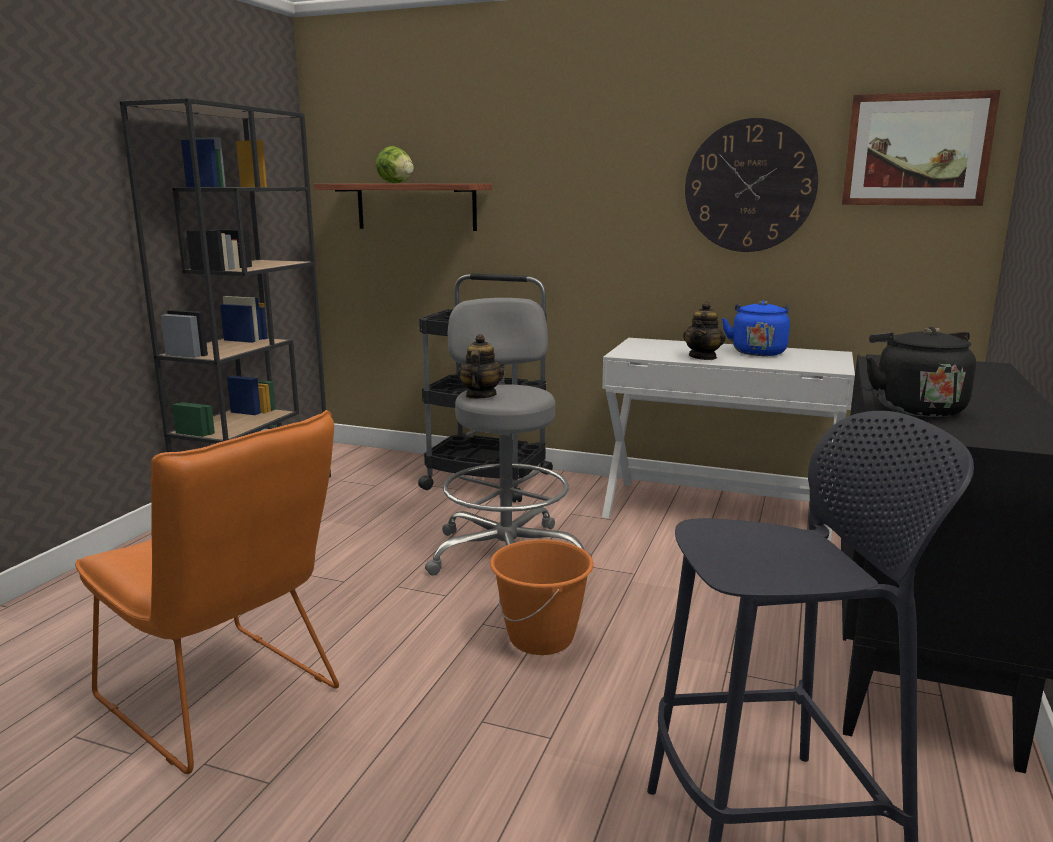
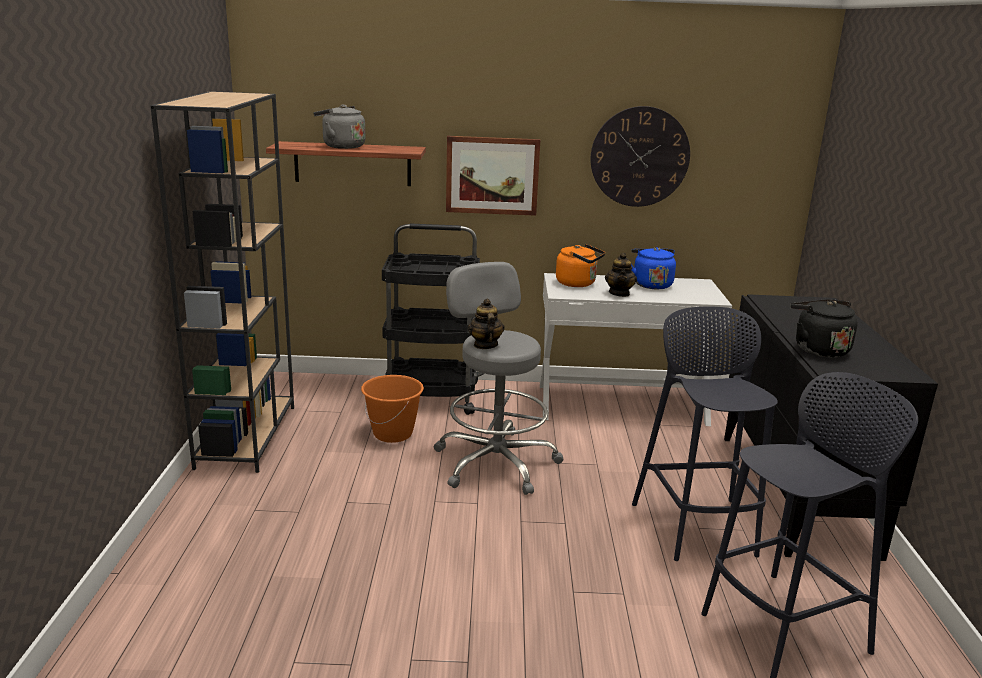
camera: 20 degrees left, 5 degrees up
(226, 700) = (385, 613): orange chair -> none
(396, 183) = (341, 146): lettuce -> grey kettle
(541, 638) = (569, 525): orange bucket -> orange bucket (393, 433)
(659, 347) = (578, 283): none -> orange kettle
(725, 669) = (697, 526): none -> grey stool
(916, 150) = (757, 136): picture -> picture (492, 175)

